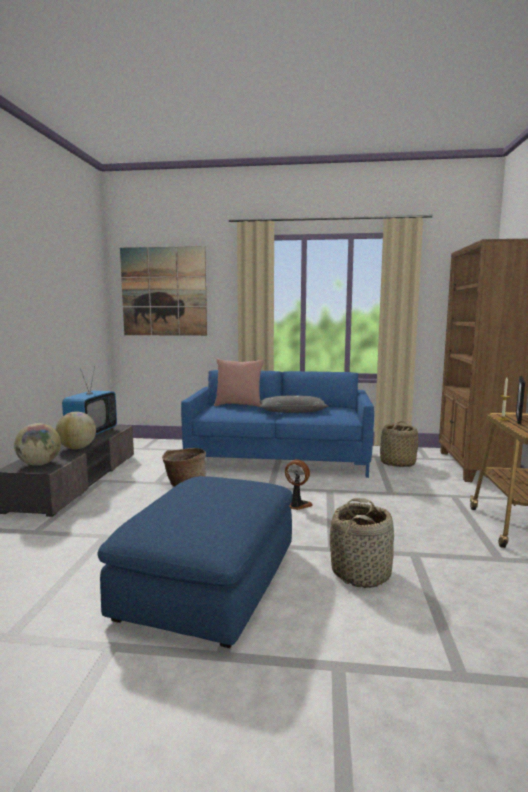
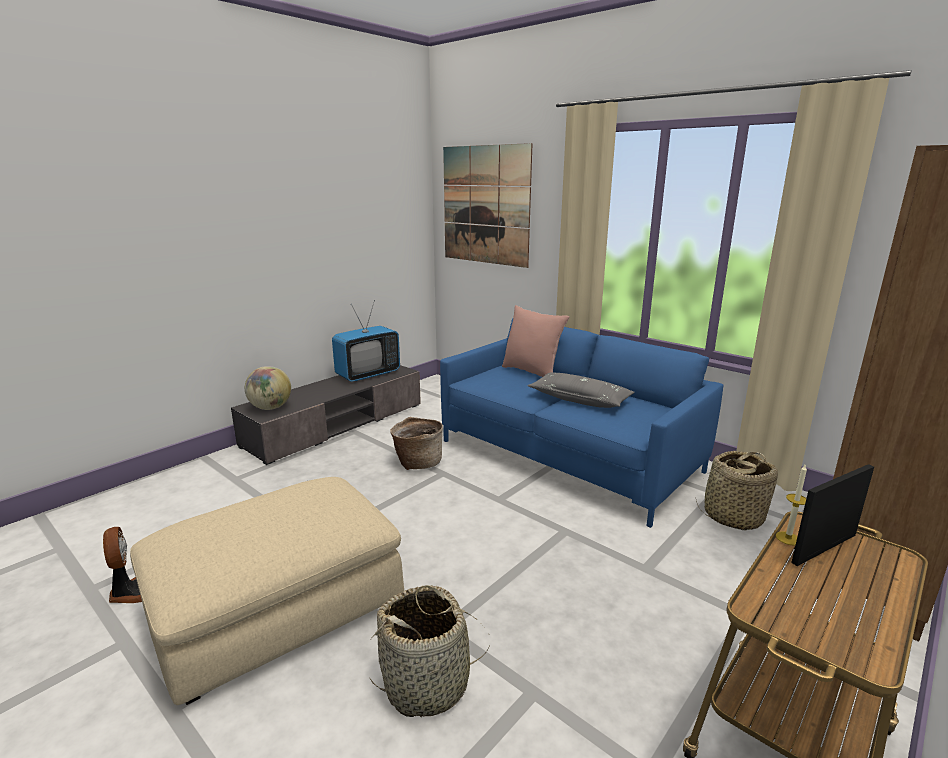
camera: 35 degrees right, 10 degrees up
(77, 448) = (327, 394): globe -> none
(209, 580) = (278, 607): blue ottoman -> beige ottoman
(297, 505) = (493, 540): fan -> fan (130, 592)

